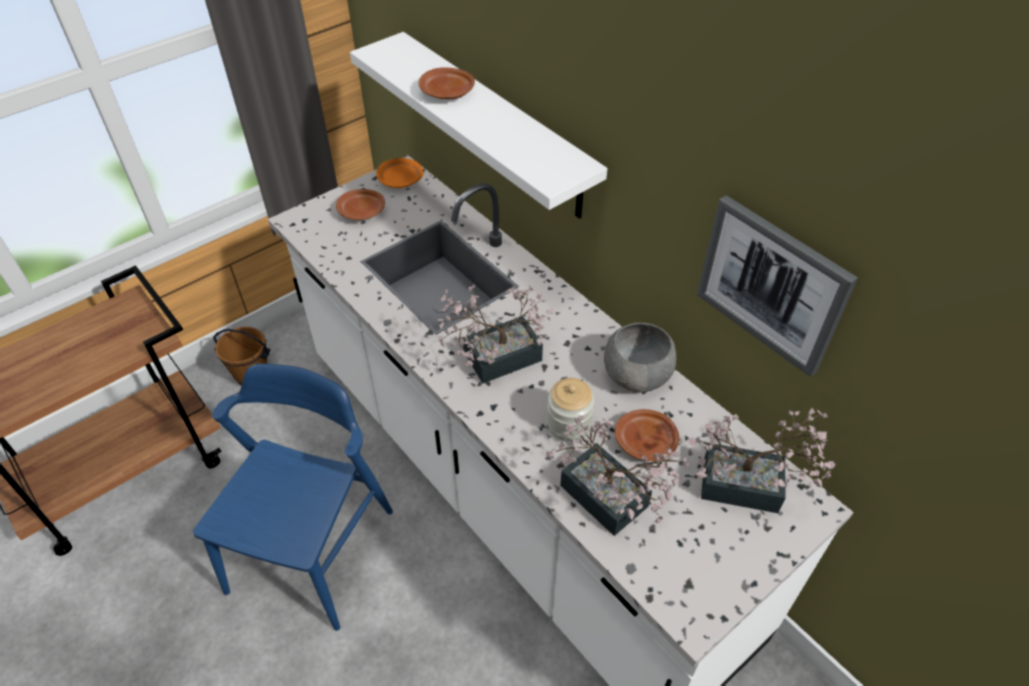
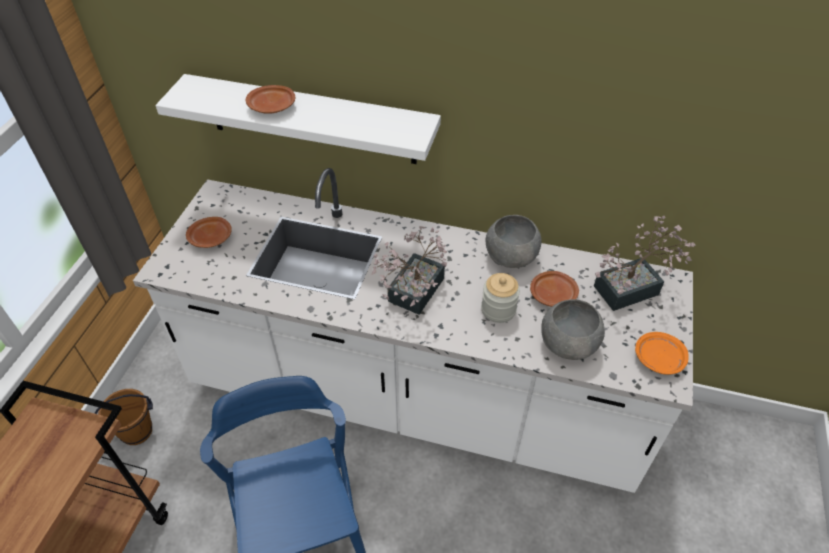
camera: 35 degrees left, 0 degrees up
(400, 180) = (219, 201): orange plate -> orange plate (658, 358)
(611, 503) = (567, 344): potted plant -> grey bowl
(772, 284) = (605, 146): picture -> none

